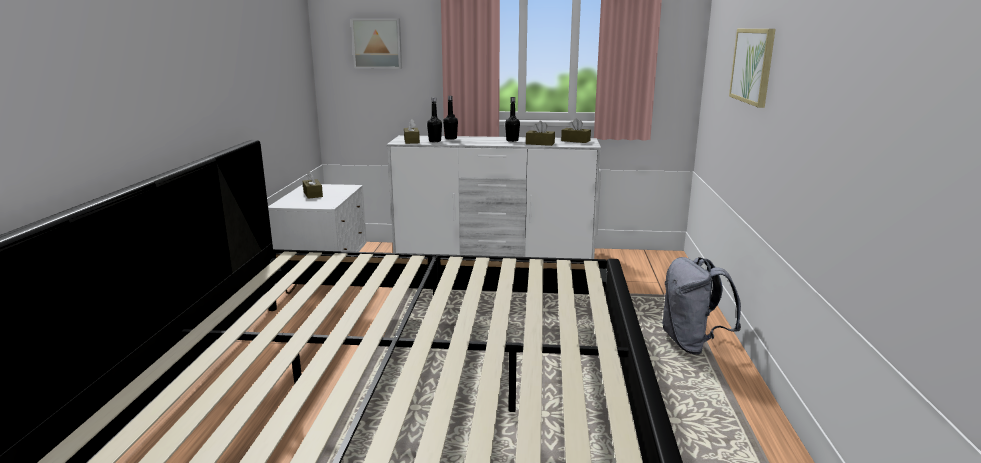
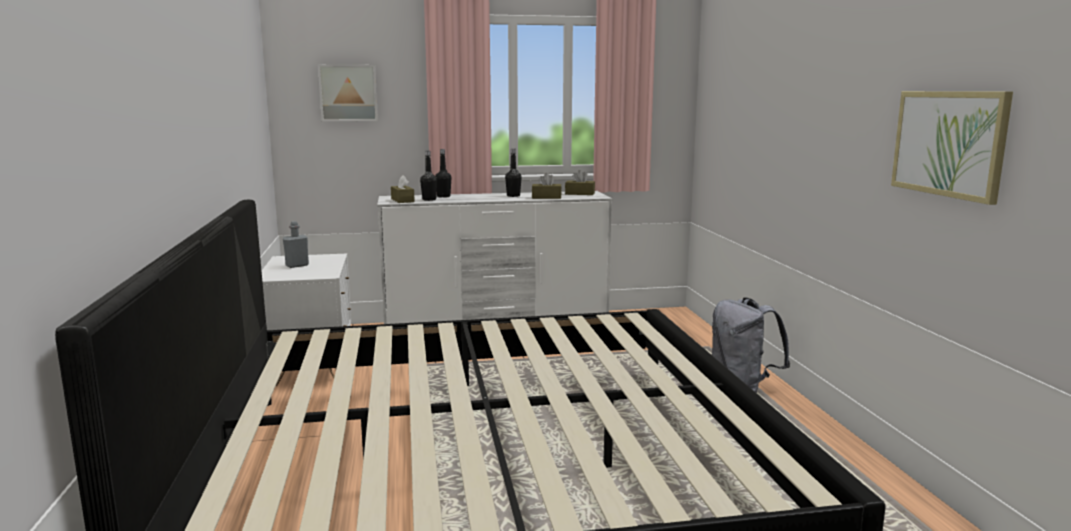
camera: 15 degrees left, 5 degrees down
(313, 194) = (297, 265): brown tissue box -> grey bottle
(753, 65) = (770, 109): picture -> picture (949, 143)

